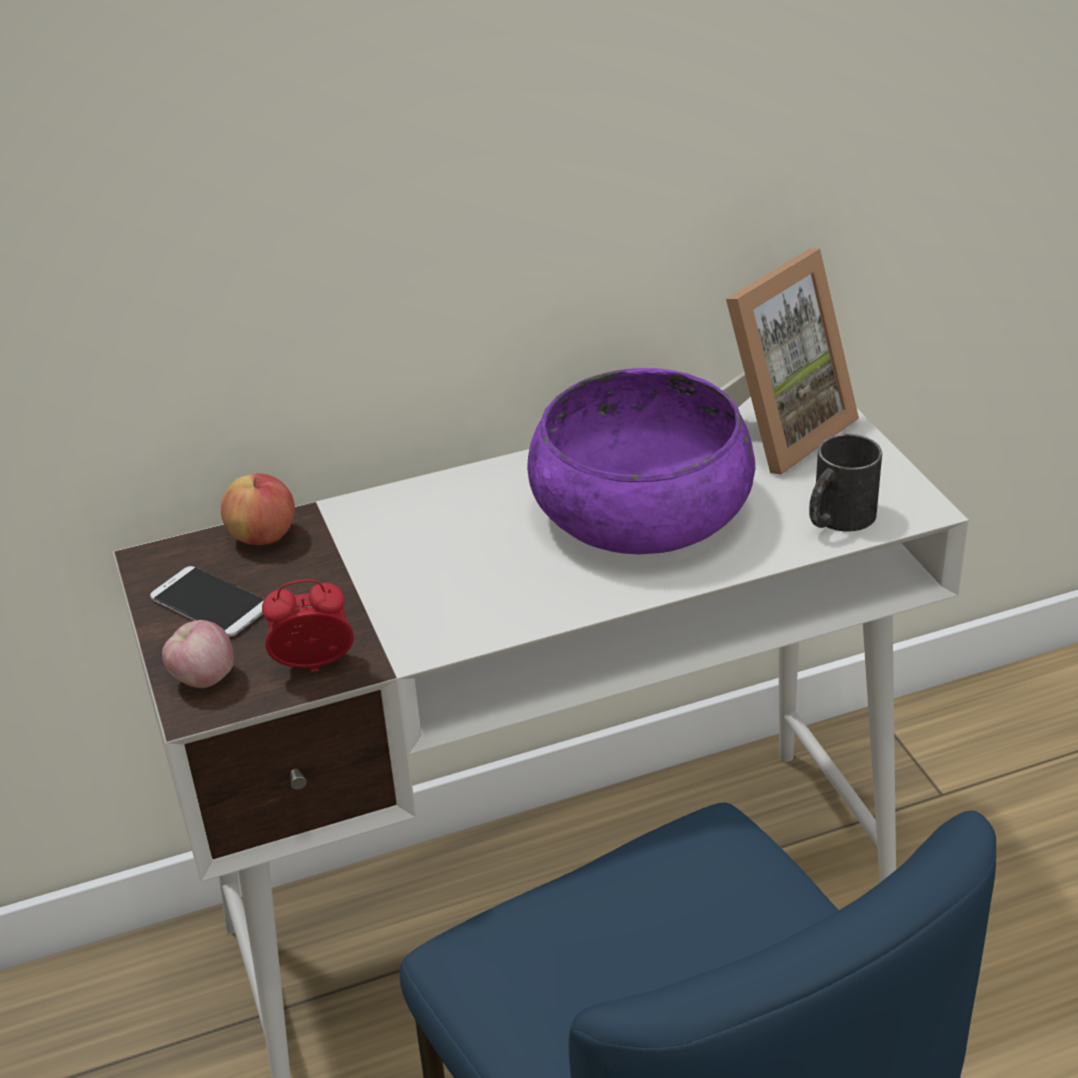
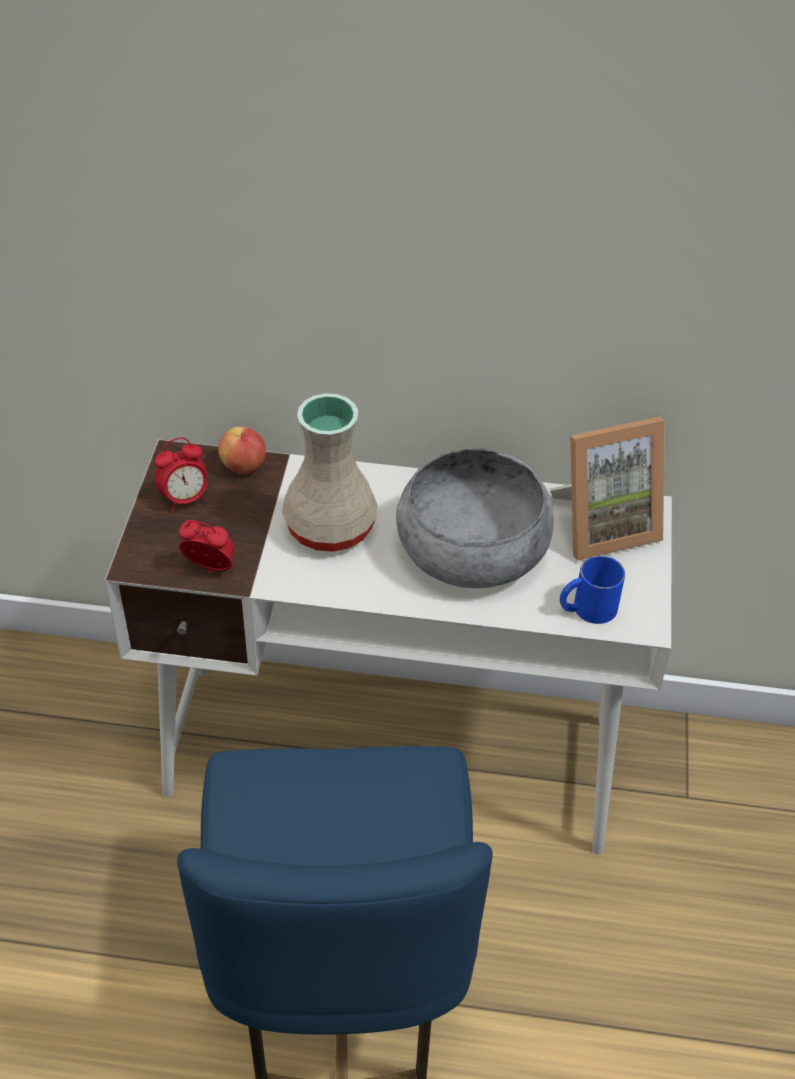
camera: 25 degrees right, 10 degrees up
(203, 679) = (148, 549): apple -> none
(210, 603) = (185, 499): phone -> alarm clock
(441, 556) = (332, 526): none -> beige vase
(641, 510) = (472, 547): purple bowl -> grey bowl
(836, 519) = (586, 609): black mug -> blue mug

